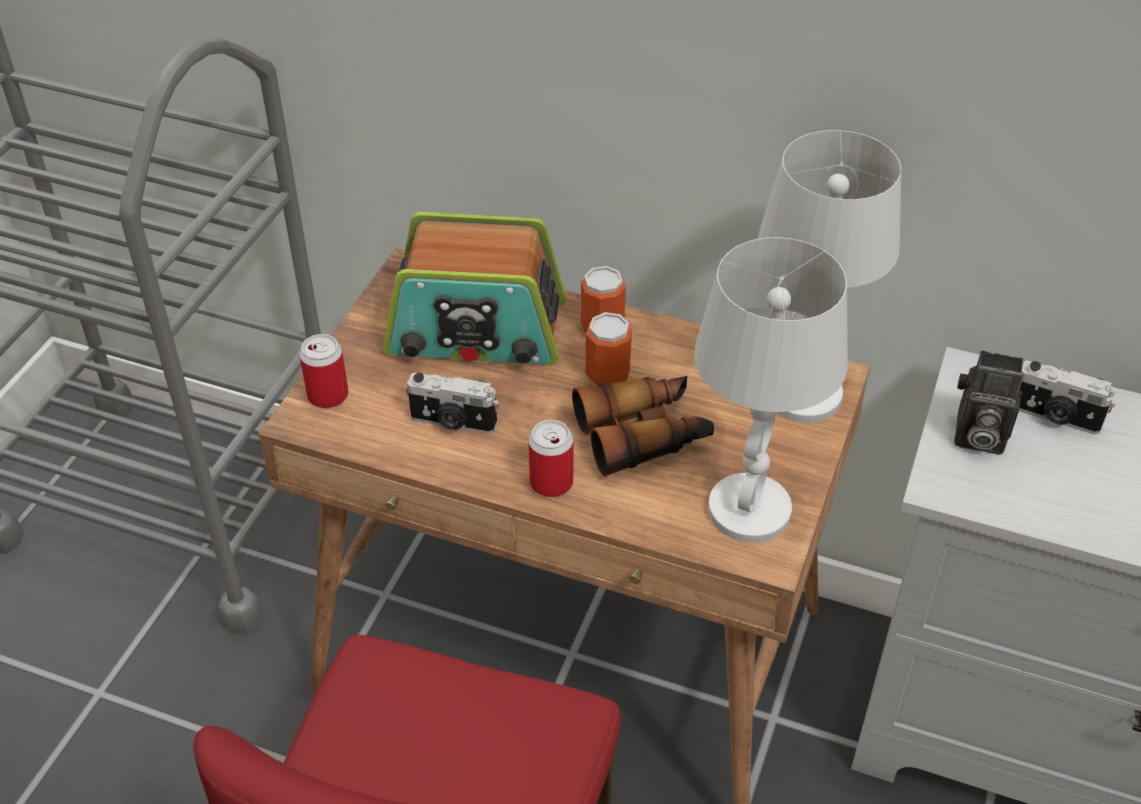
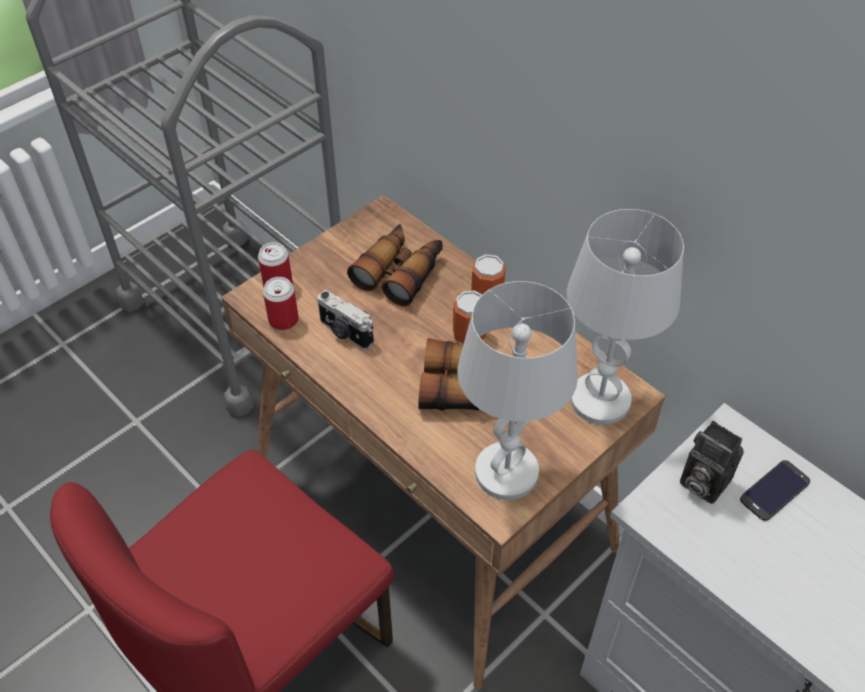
camera: 25 degrees right, 5 degrees up
(476, 330) = (400, 272): radio -> binoculars
(551, 482) = (383, 399): can -> can (283, 320)
(1054, 417) = (774, 490): camera -> phone

